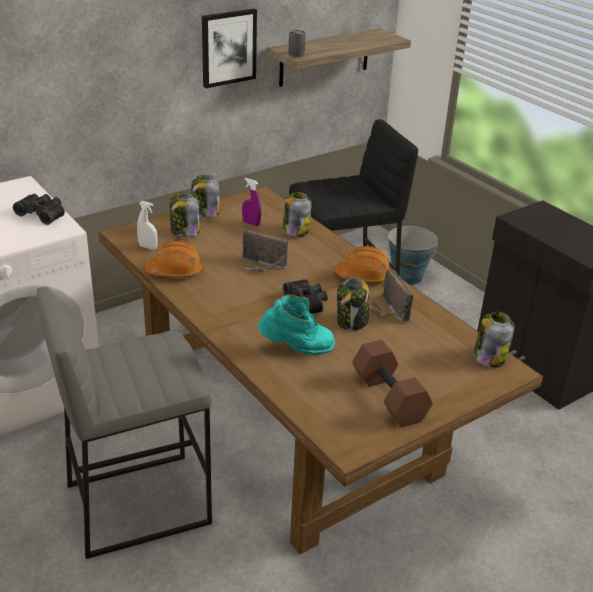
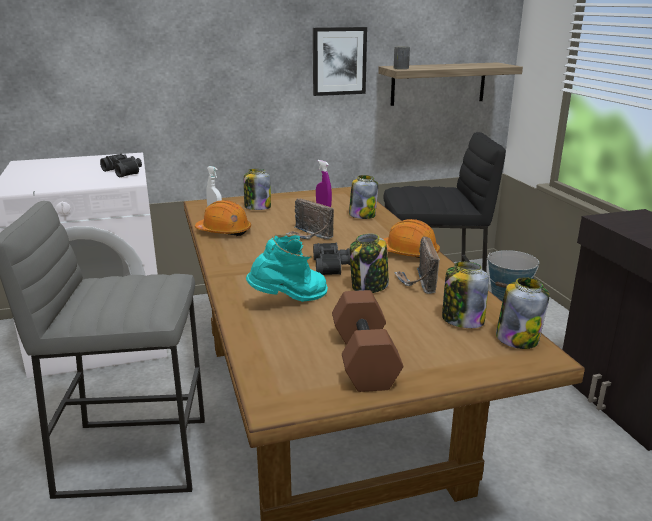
camera: 20 degrees right, 10 degrees down
(205, 213) = (287, 197): jar -> jar (462, 320)
(296, 349) = (290, 301): turquoise boot -> turquoise boot turned 45 degrees counterclockwise

